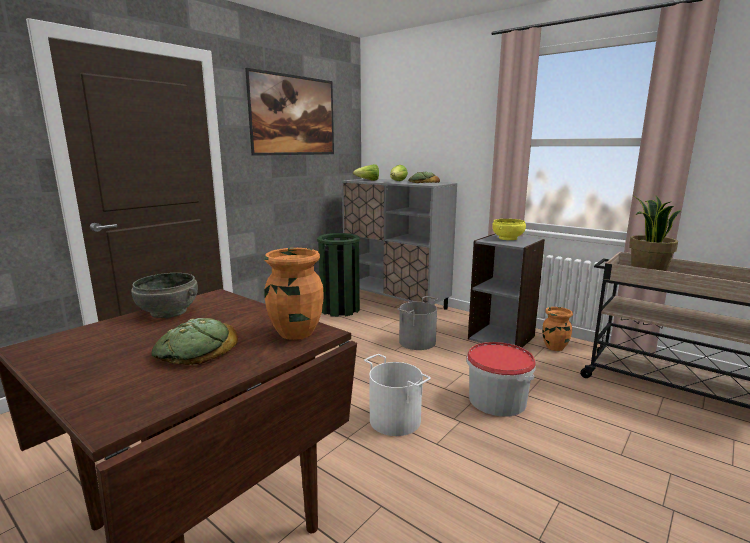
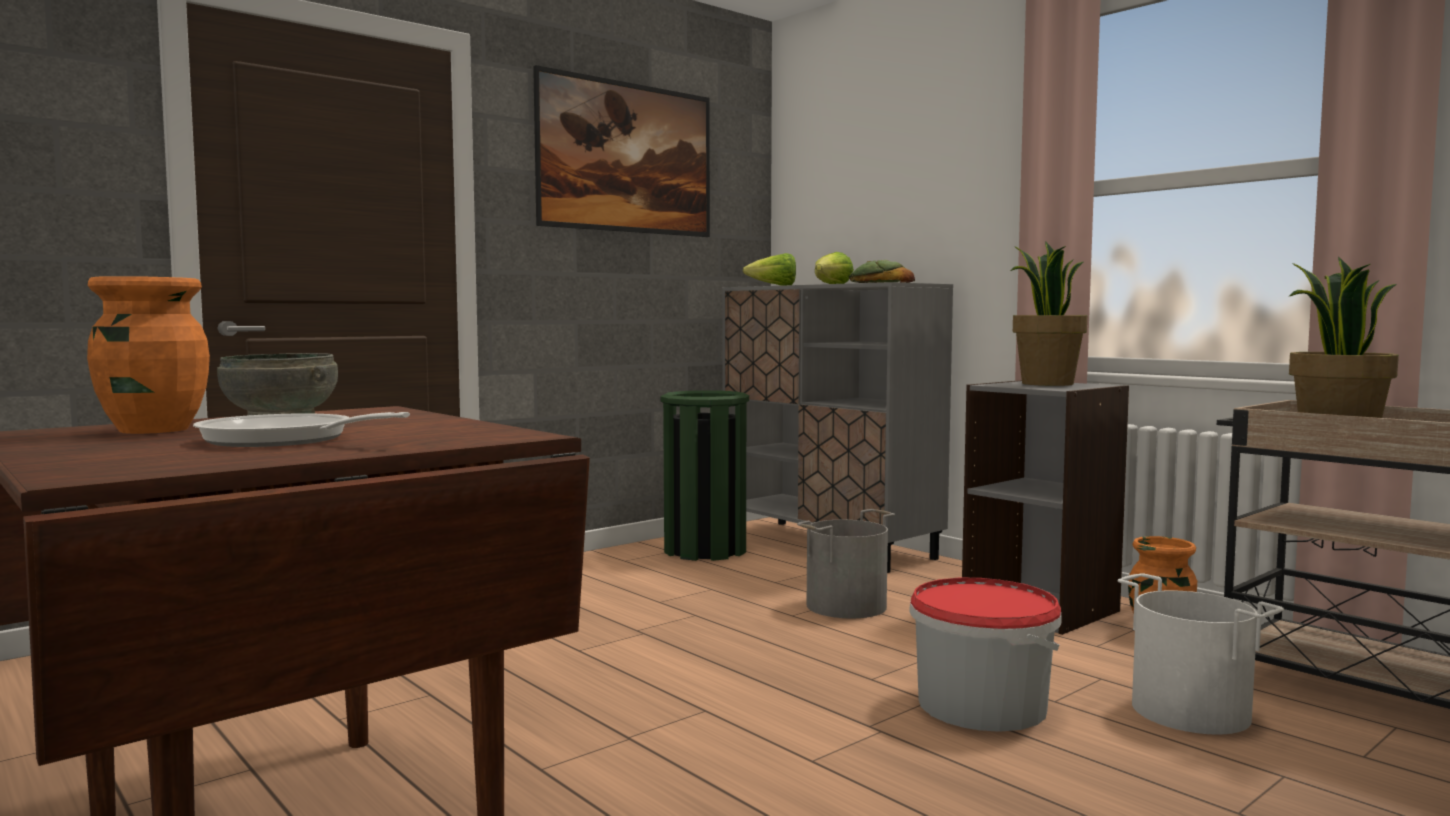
camera: 10 degrees right, 10 degrees down
(196, 349) = (285, 440): bread -> frying pan
(295, 332) = (477, 434): orange vase -> orange vase (153, 429)
(394, 420) = (739, 719): white bucket -> white bucket (1189, 711)
(508, 238) = (1046, 384): yellow bowl -> potted plant

